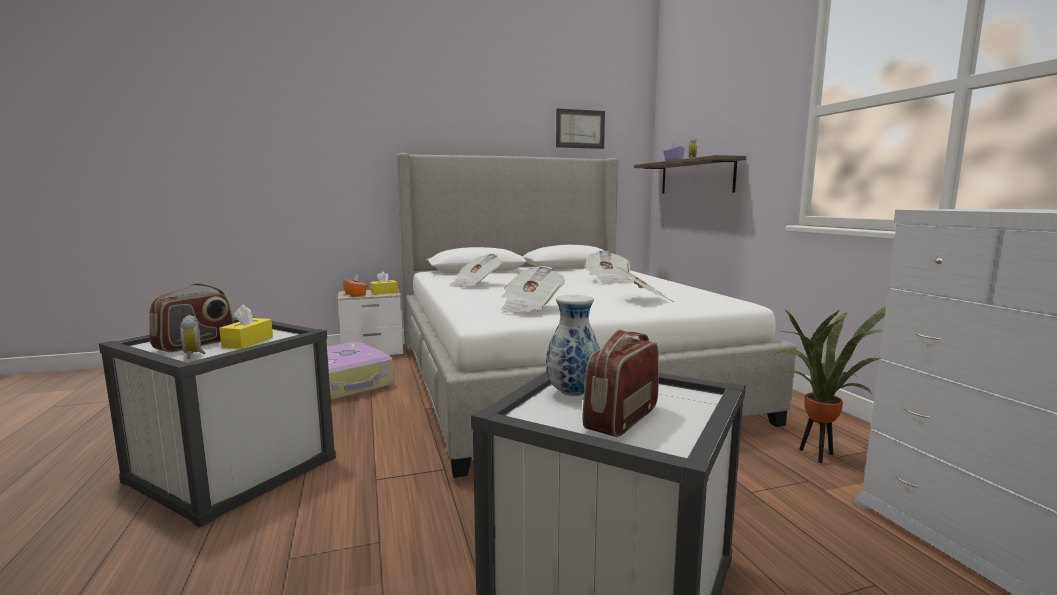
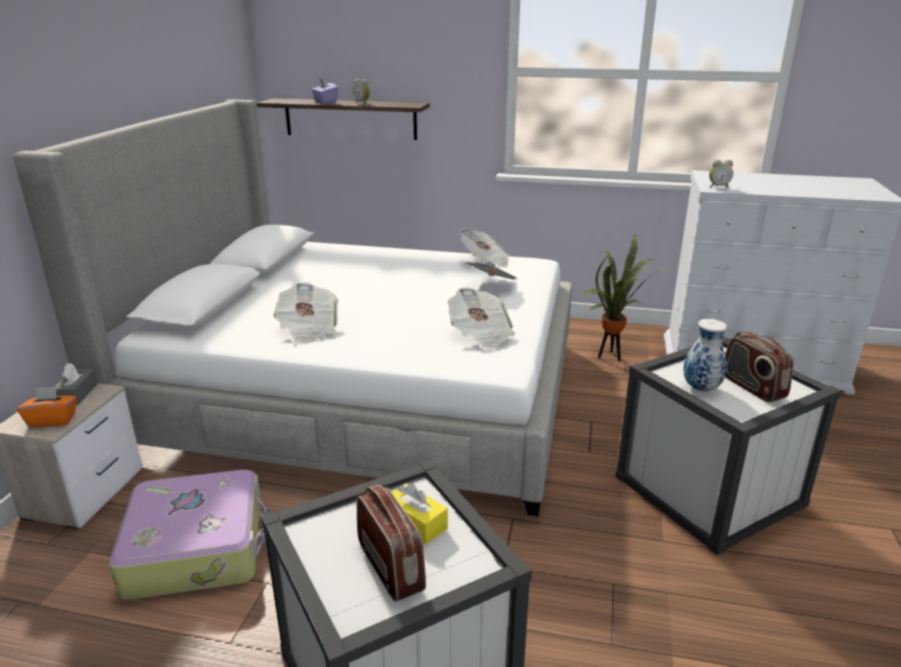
camera: 60 degrees left, 15 degrees up
(195, 355) = (453, 566): alarm clock -> alarm clock (718, 187)
(384, 292) = (77, 394): yellow tissue box -> grey tissue box
(580, 129) = (196, 60): picture -> none
(607, 280) = (382, 270): newspaper -> newspaper (485, 261)

